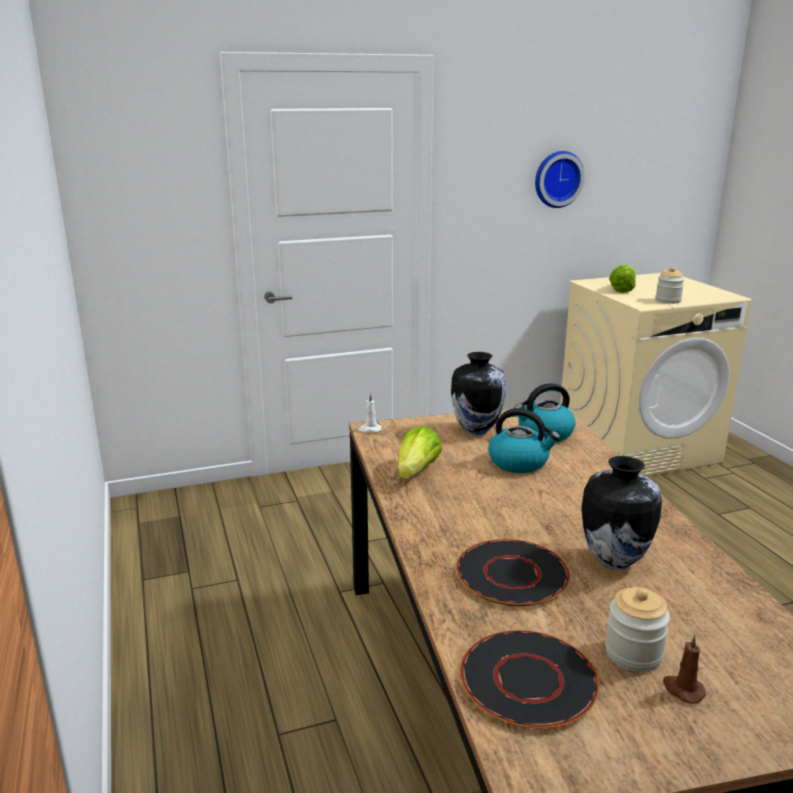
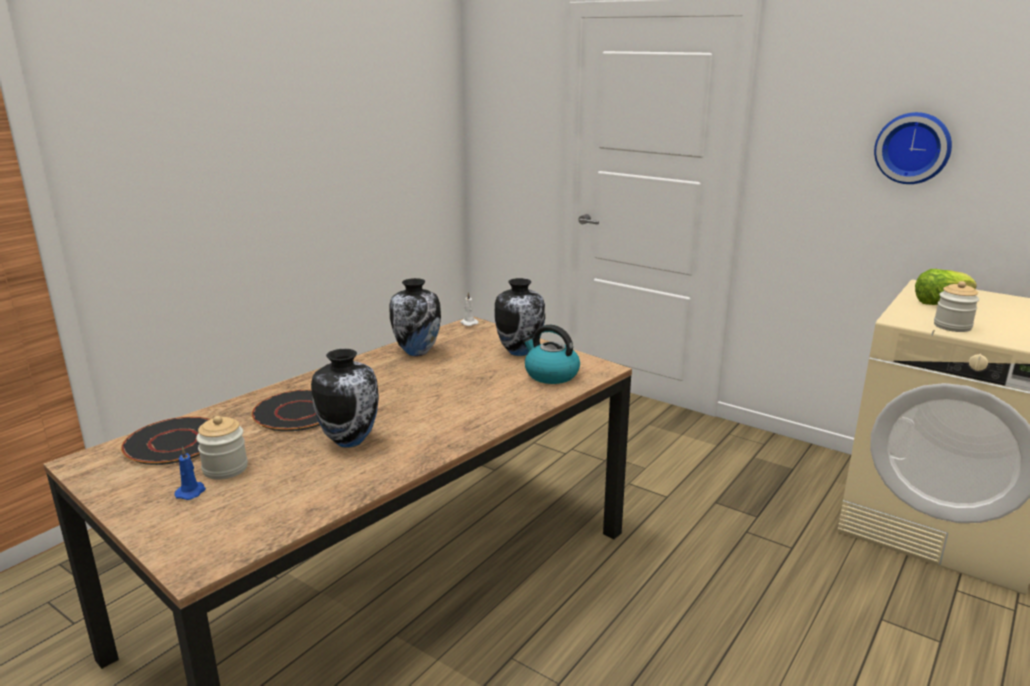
camera: 55 degrees right, 0 degrees up
(417, 472) = (417, 352): lettuce -> vase
(519, 462) = (479, 378): kettle -> none
(682, 689) = (191, 492): brown candle -> blue candle

